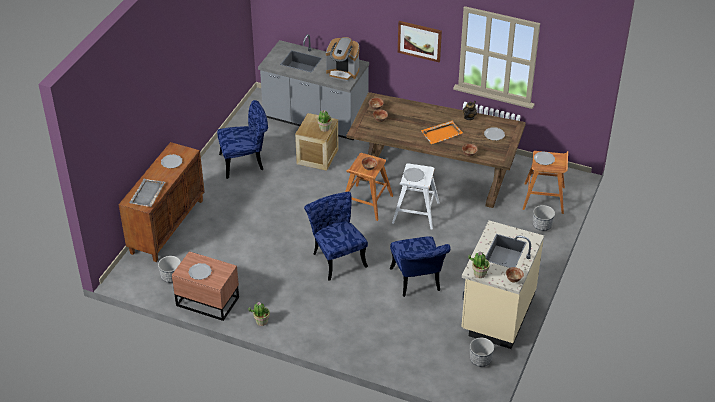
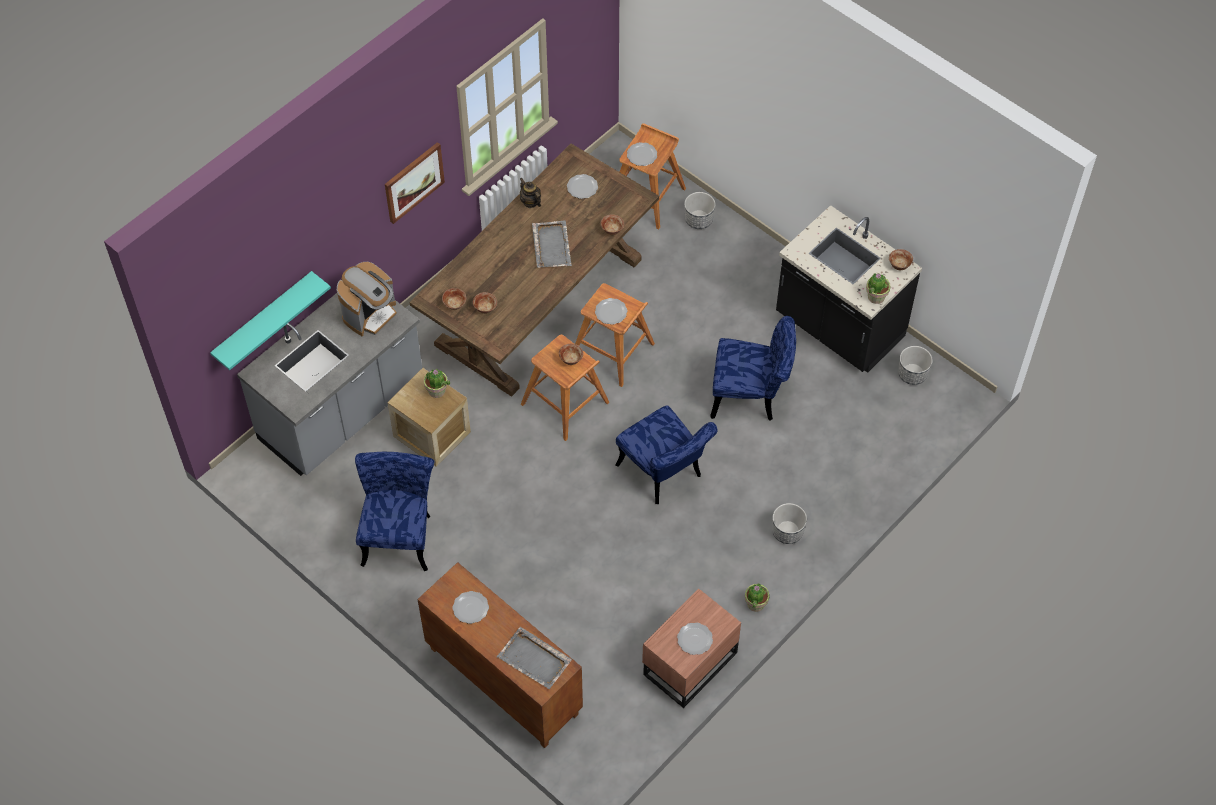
camera: 70 degrees left, 15 degrees up
(171, 277) = (619, 701): planter -> planter (787, 532)
(304, 26) = (263, 320): none -> turquoise shelf
(337, 257) = (664, 475): blue chair -> blue chair turned 120 degrees counterclockwise
(415, 213) = (613, 352): white stool -> brown stool
(442, 133) = (551, 245): orange tray -> grey tray
(497, 313) = (838, 327): beige counter -> black counter

